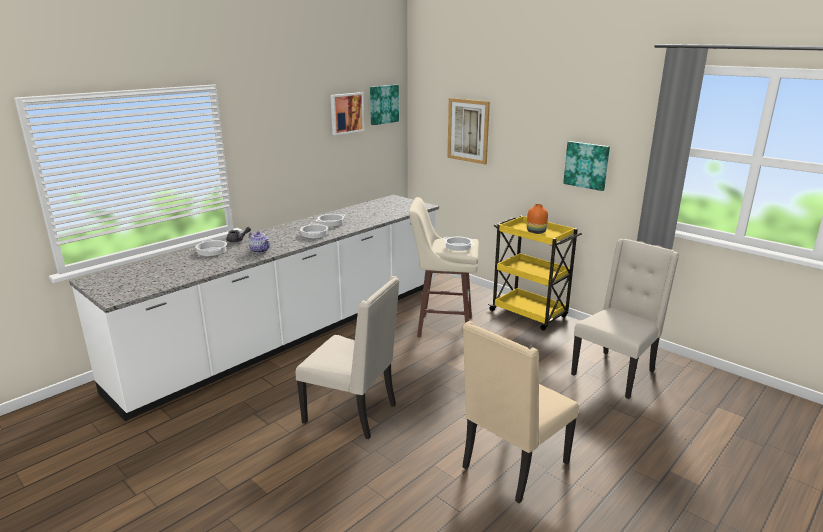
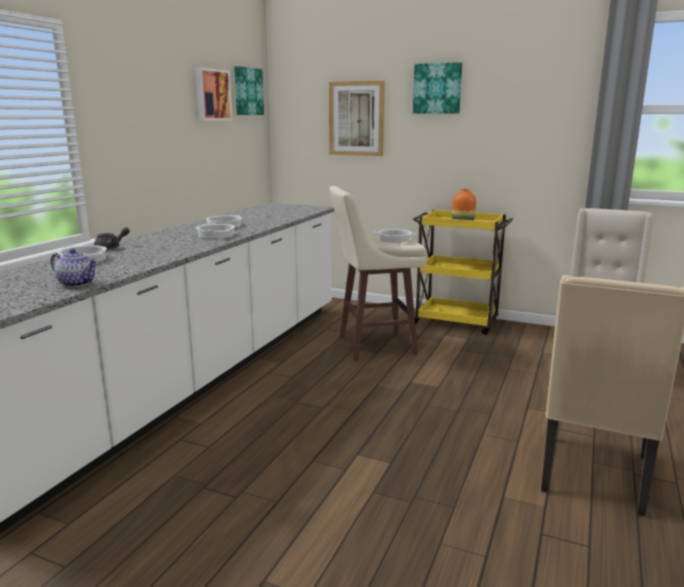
camera: 20 degrees left, 5 degrees down
(260, 250) = (159, 253): teapot -> teapot (78, 283)
(353, 413) = (347, 458): beige chair -> none
(587, 165) = (513, 140): picture -> picture (437, 88)

